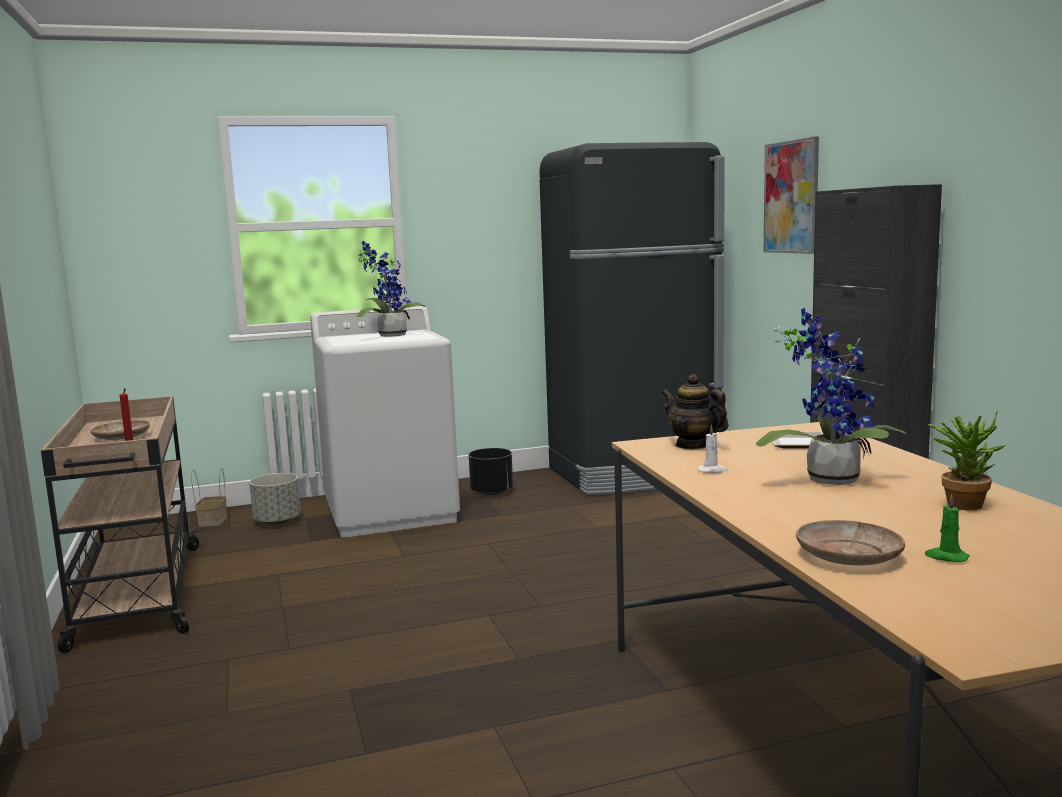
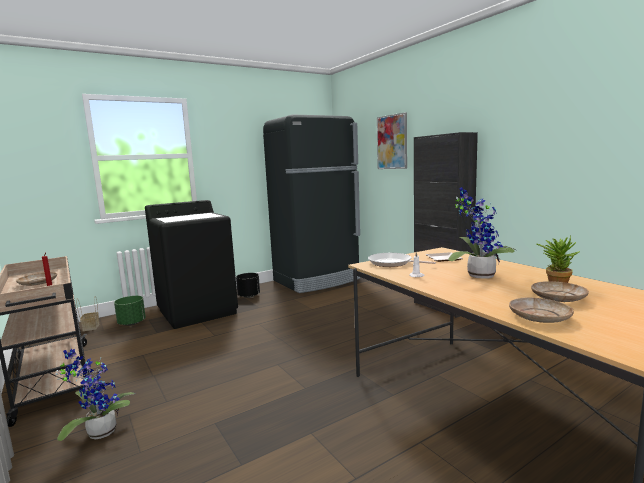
camera: 15 degrees left, 0 degrees up
(277, 521) = (132, 323): grey planter -> green planter
(389, 335) = (193, 216): potted plant -> potted plant (99, 431)
(391, 512) = (198, 311): white washing machine -> black washing machine
(693, 445) = (392, 263): teapot -> frying pan
(929, 528) = (558, 297): none -> beige plate
(946, 557) = (586, 312): green candle -> none

